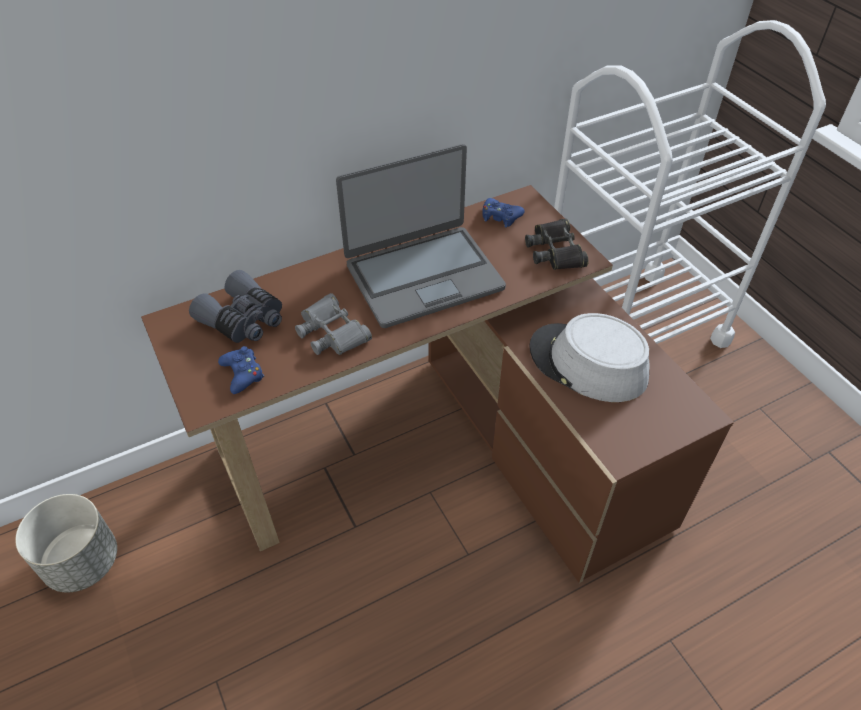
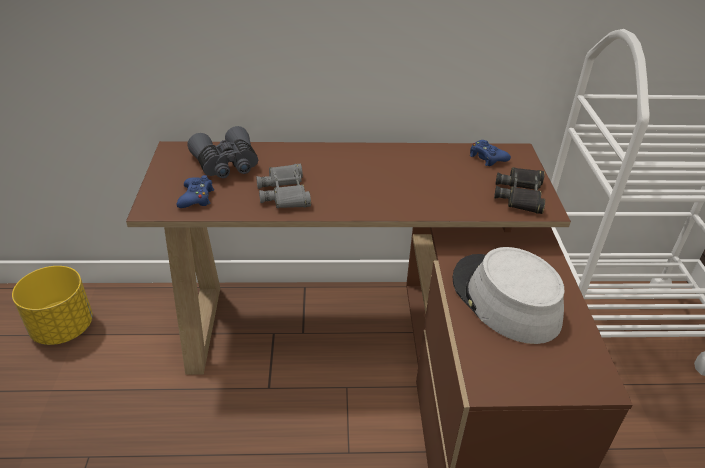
camera: 25 degrees right, 10 degrees down
(82, 562) = (63, 327): grey planter -> yellow planter
(423, 275) = (388, 178): laptop -> none

